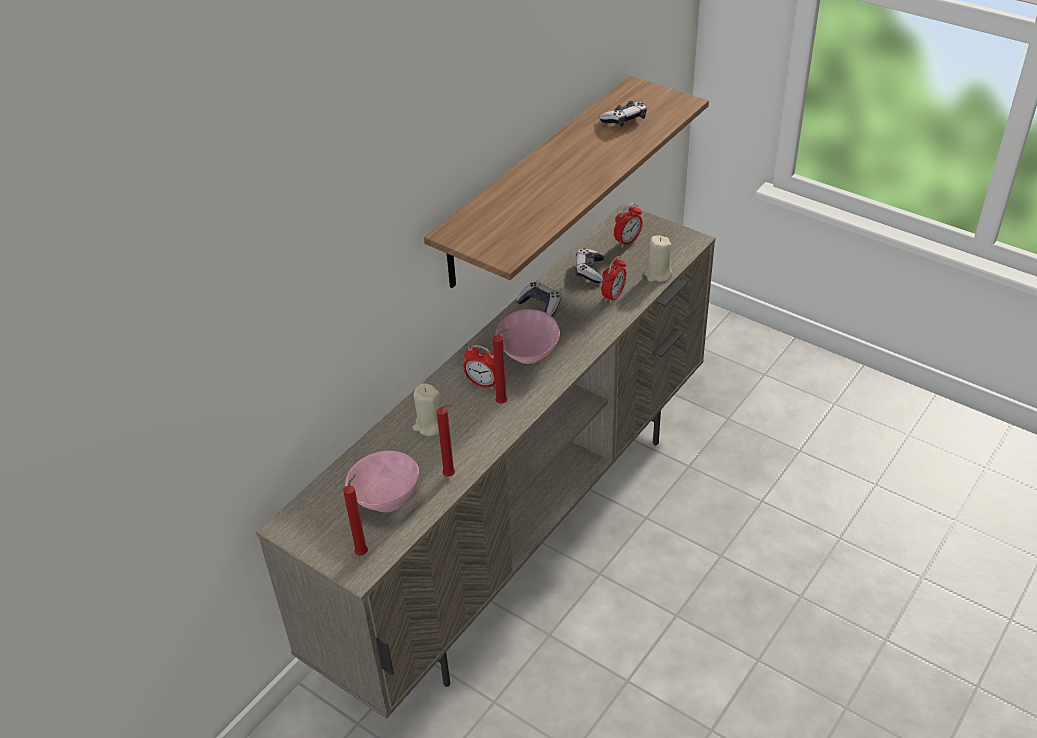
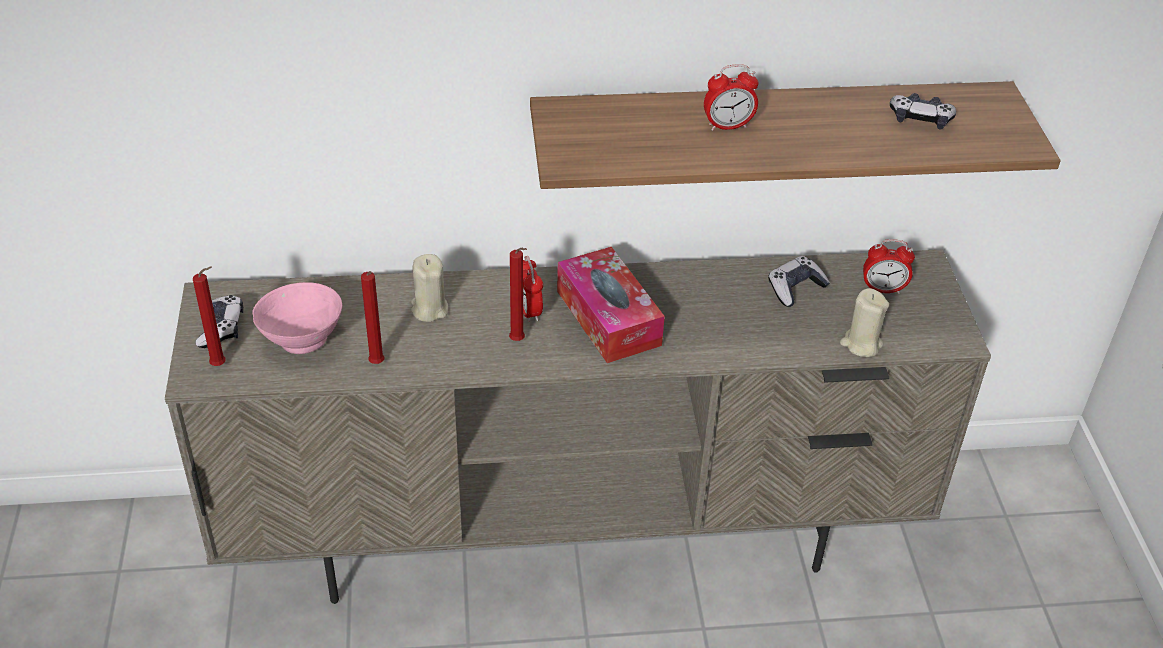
camera: 45 degrees right, 0 degrees up
(527, 355) = (608, 318): pink bowl -> tissue box
(540, 305) = (695, 283): game controller -> game controller (221, 328)
(613, 296) = (779, 329): alarm clock -> alarm clock (728, 126)

